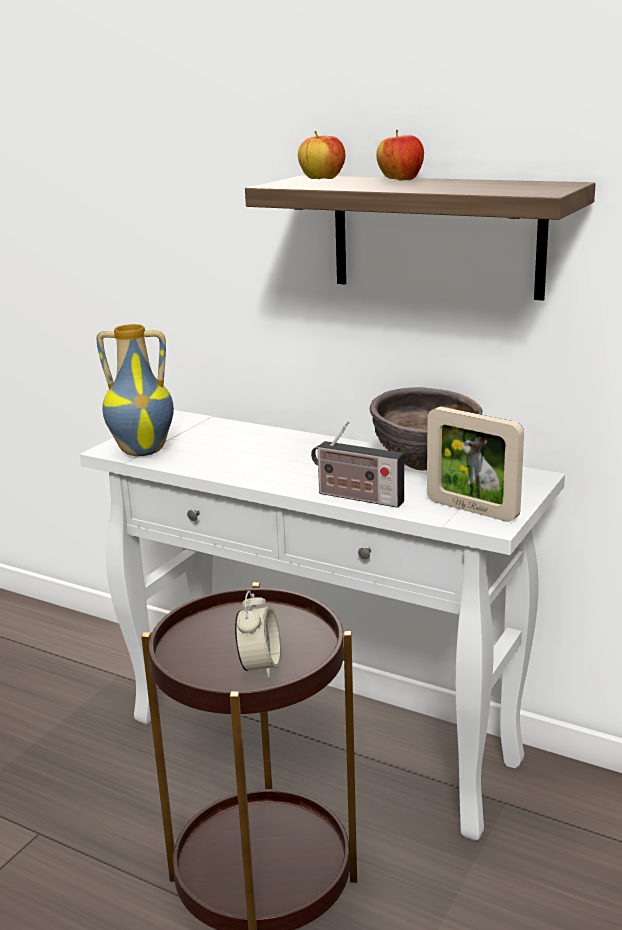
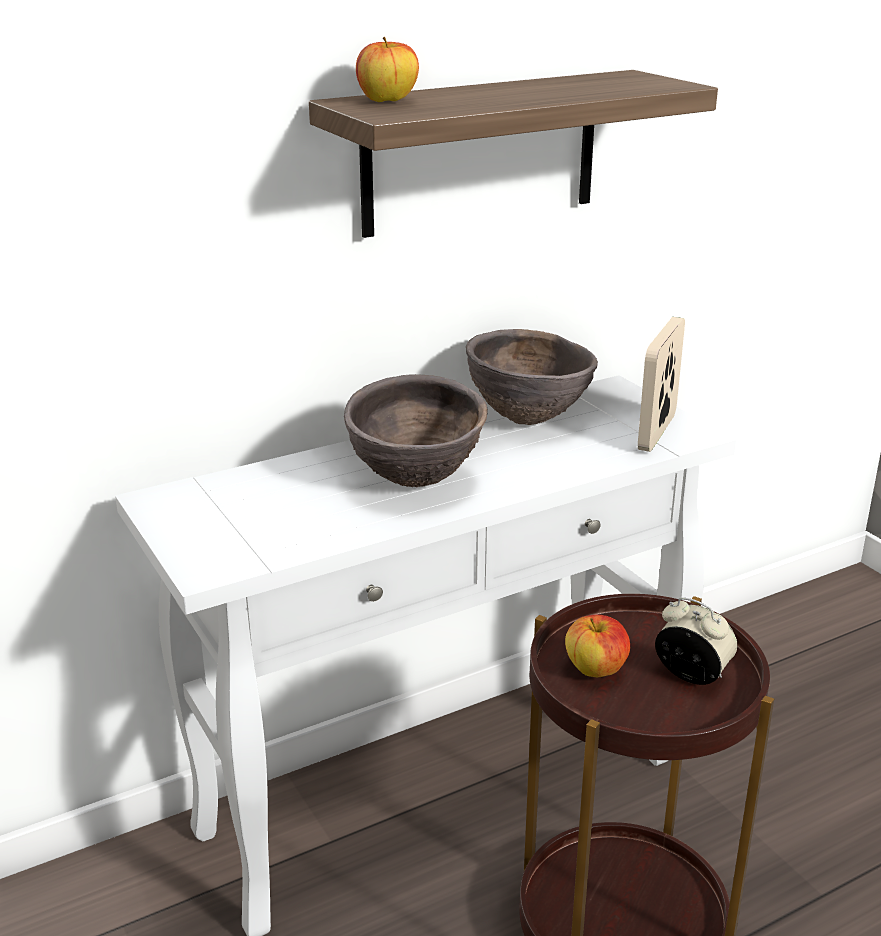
camera: 60 degrees left, 5 degrees up
(143, 450) = (247, 548): vase -> none
(278, 463) = (415, 481): none -> brown bowl
(356, 497) = (564, 471): radio -> none
(400, 180) = (473, 90): apple -> apple (595, 670)
(472, 509) = (657, 432): picture frame -> picture frame turned 135 degrees clockwise

